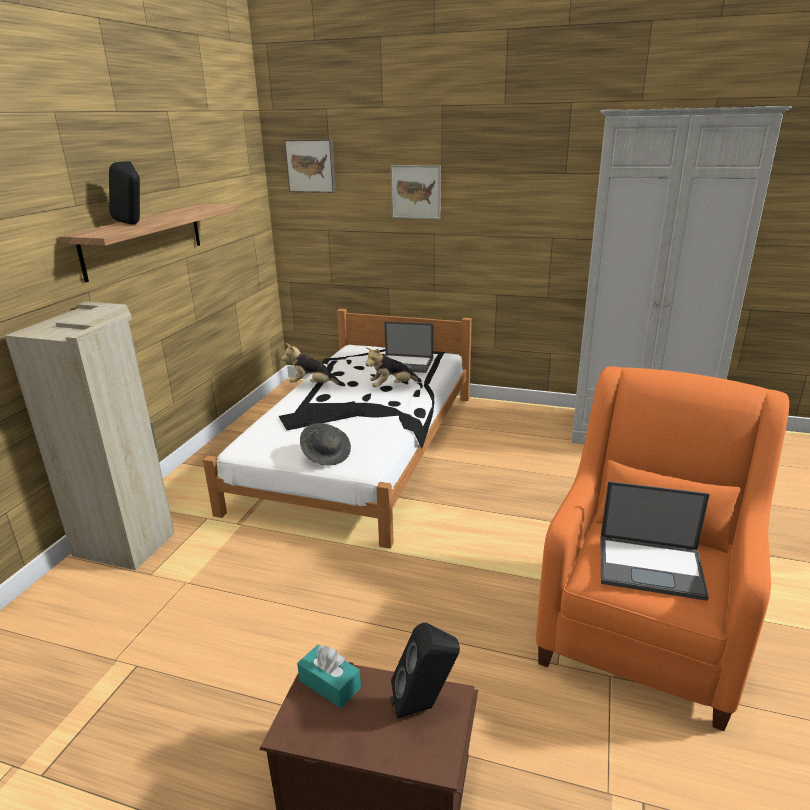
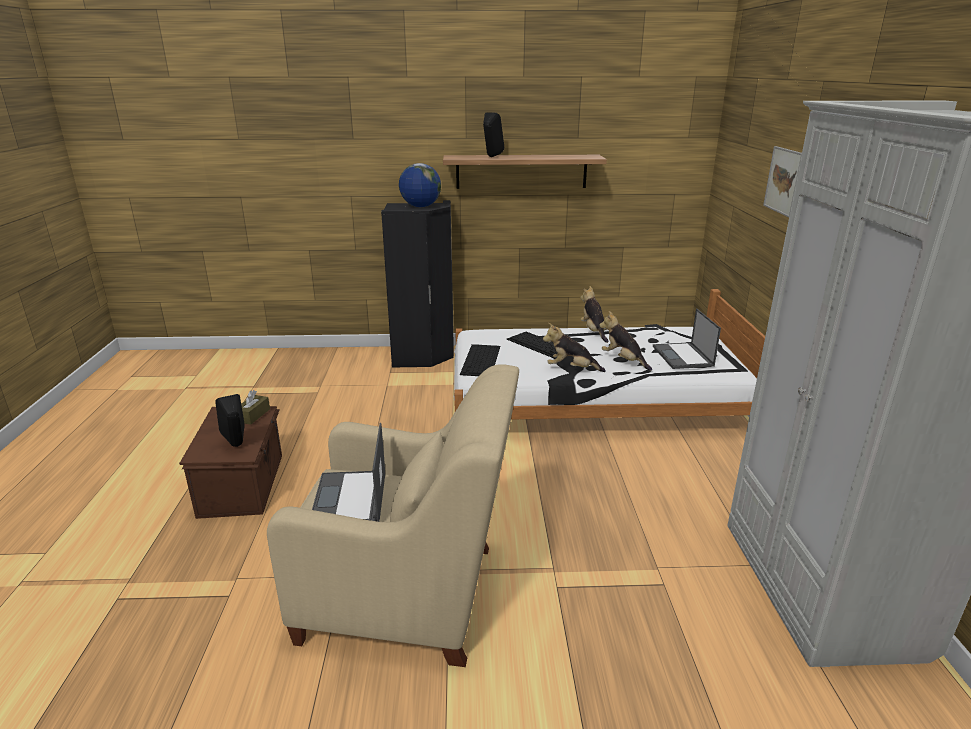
camera: 70 degrees right, 0 degrees up
(97, 316) = (420, 207): none -> globe
(132, 535) = (423, 356): beige cabinet -> black cabinet
(311, 166) = (737, 137): picture -> none
(326, 455) = (481, 360): grey hat -> keyboard
(330, 684) = (253, 415): turquoise tissue box -> brown tissue box
(390, 412) = (571, 369): none -> plush toy
(642, 625) = (409, 594): orange armchair -> beige armchair

